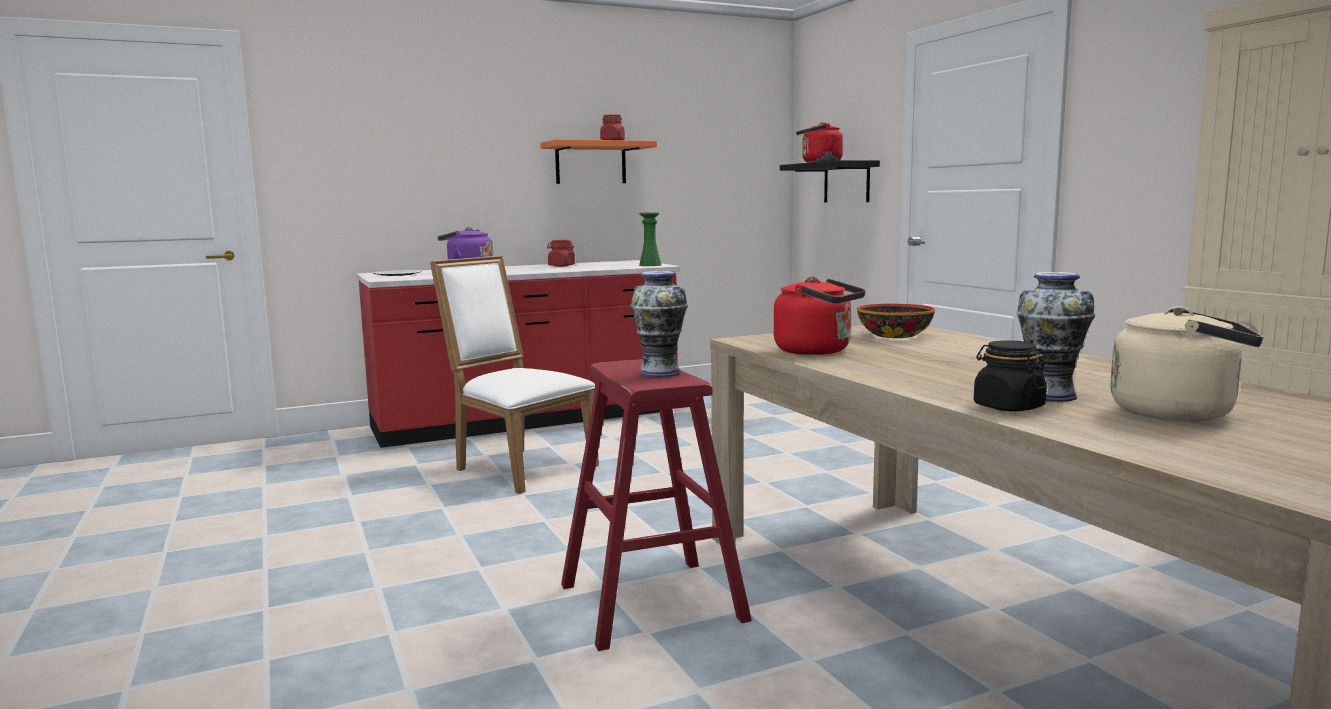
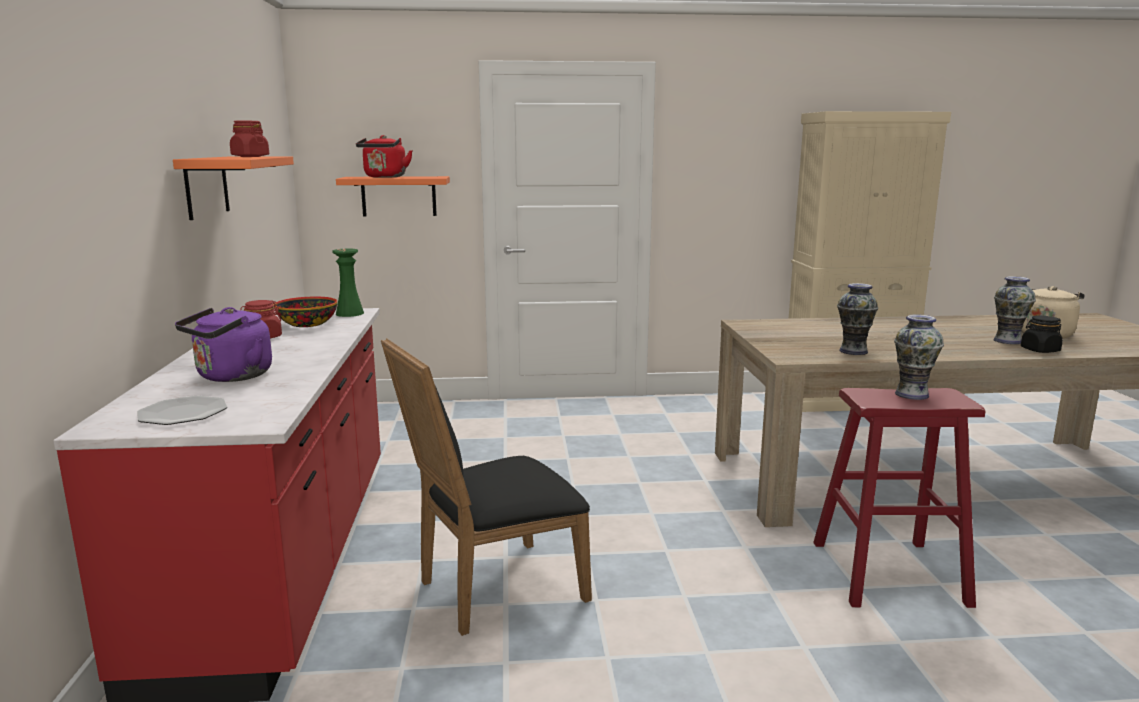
camera: 70 degrees left, 5 degrees up
(518, 467) = (492, 590): white chair -> black chair
(817, 351) = (853, 351): red kettle -> vase
(846, 182) = (398, 196): black shelf -> orange shelf
(895, 335) = (790, 330): bowl -> bowl (307, 324)

